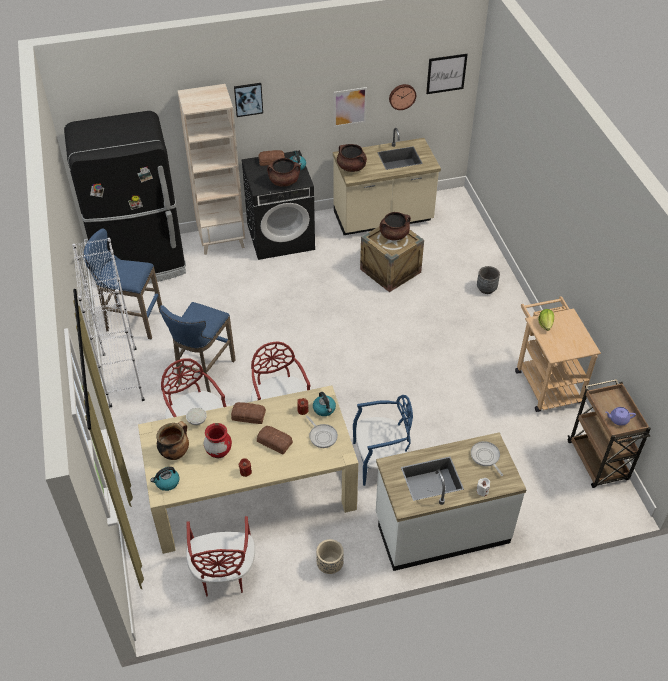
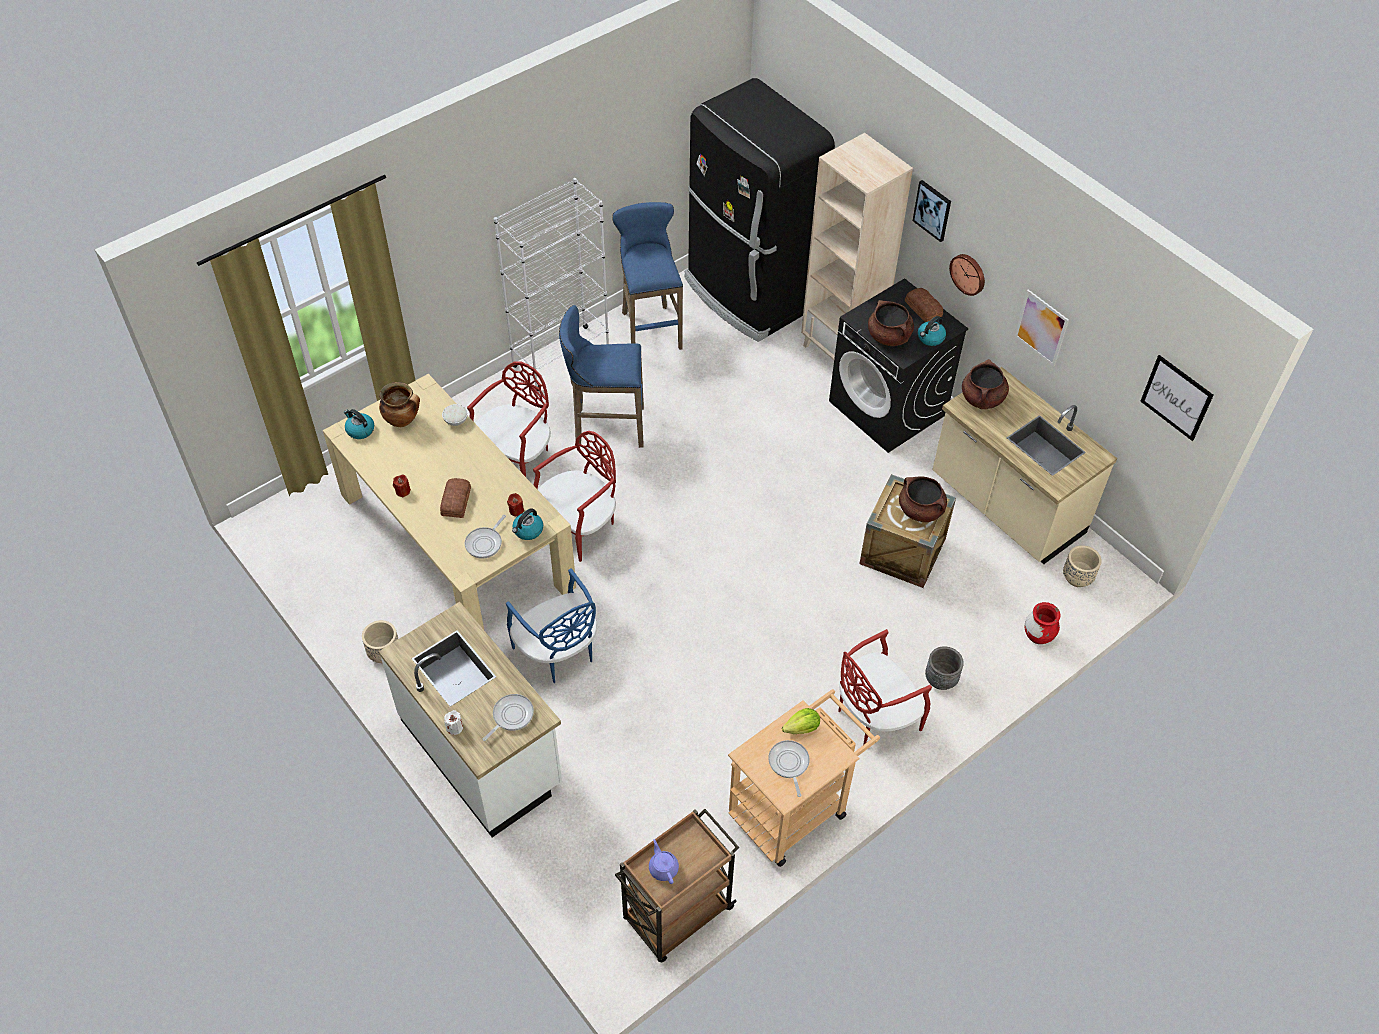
camera: 65 degrees right, 5 degrees up
(219, 452) = (420, 457): red vase -> red vase (1038, 636)
(223, 574) = (336, 558): red chair -> red chair (874, 715)
(248, 416) = (483, 463): bread -> none
(402, 96) = (1109, 374): wall clock -> wall clock (968, 273)
(446, 212) = (1077, 578): none -> beige planter
(567, 338) = (789, 764): none -> frying pan

